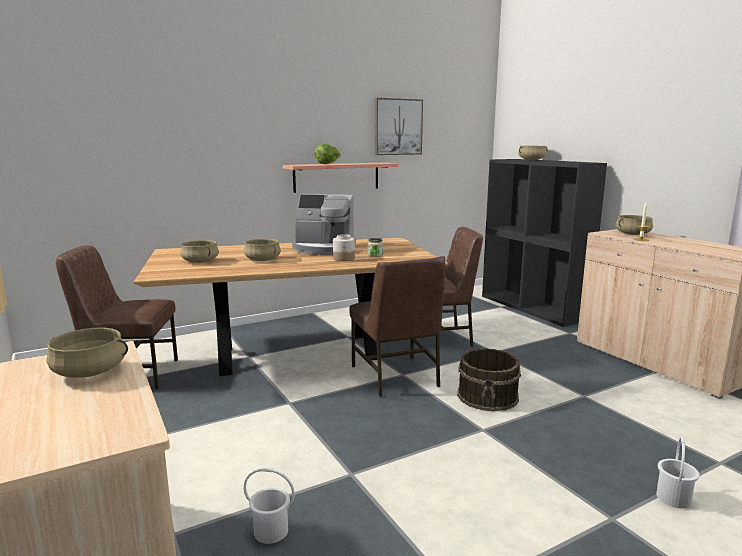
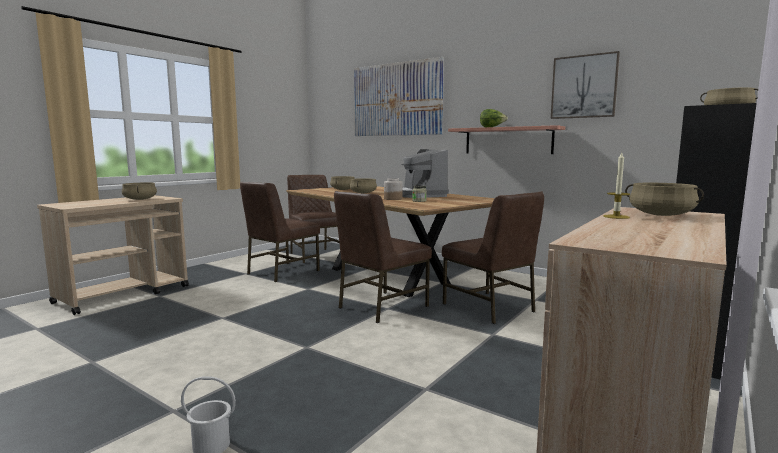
camera: 65 degrees right, 5 degrees down
(184, 410) = (281, 272): none -> brown chair
(187, 123) = (397, 99): none -> picture
(271, 532) = (160, 311): white bucket -> none
(488, 396) = (376, 342): brown bucket -> none

